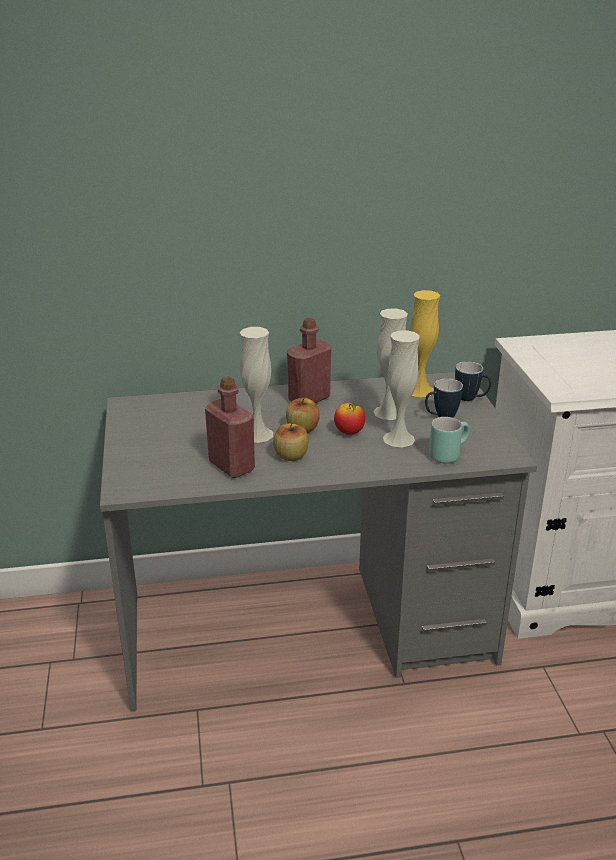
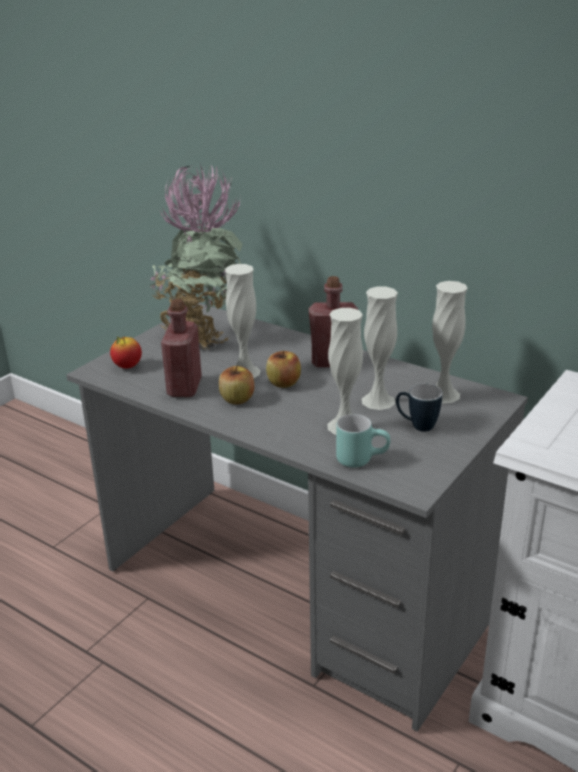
camera: 45 degrees right, 0 degrees up
(167, 422) = (202, 336): none -> potted plant
(349, 432) = (314, 402): apple -> apple (127, 366)
(420, 390) = (443, 394): yellow vase -> white vase
(471, 399) = (478, 423): mug -> none

